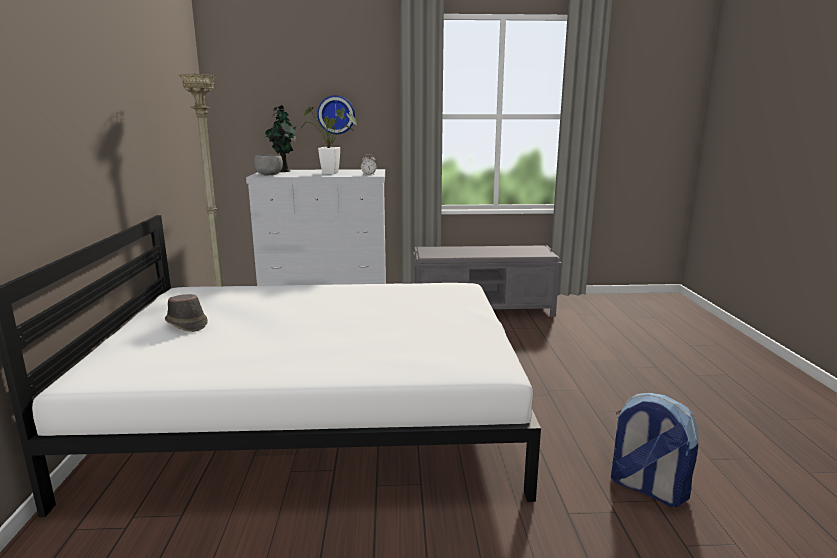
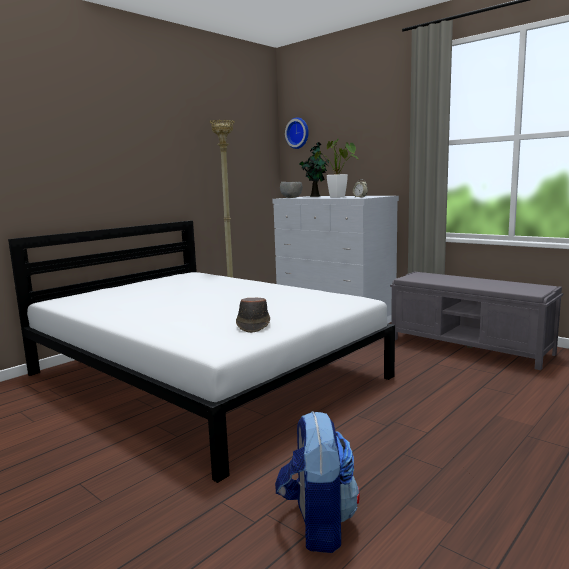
camera: 45 degrees right, 5 degrees down
(186, 324) = (146, 288): brown hat -> brown hat (253, 325)
(336, 115) = (364, 147): wall clock -> wall clock (298, 133)

